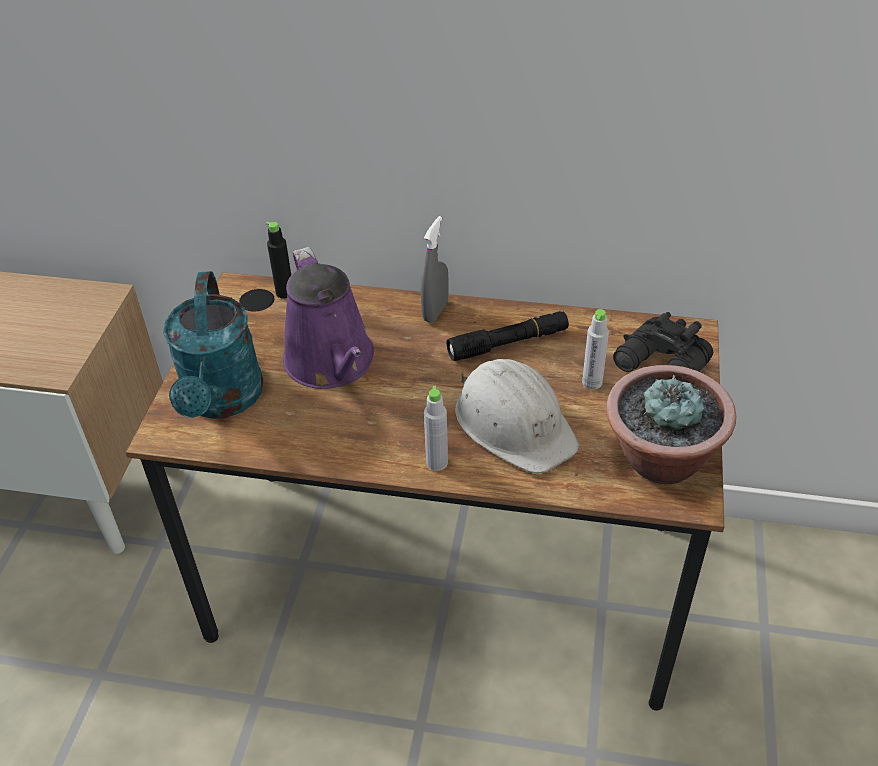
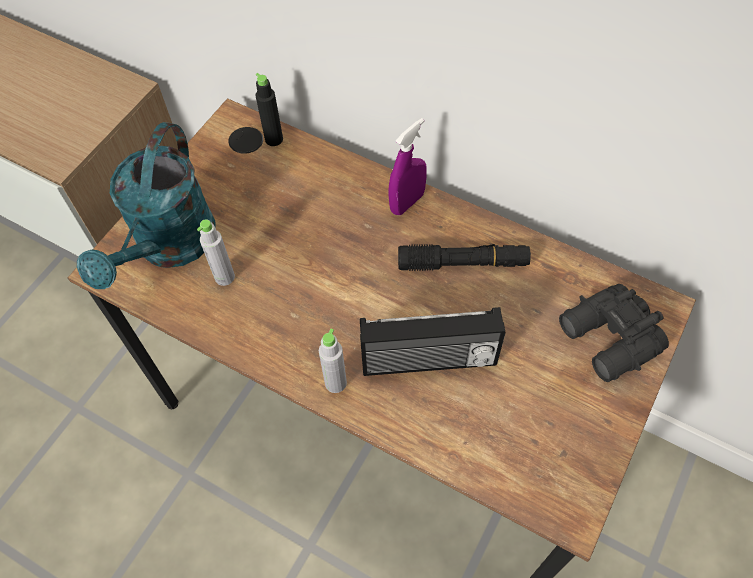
camera: 20 degrees right, 15 degrees up
(332, 364) = (285, 236): purple watering can -> none
(435, 311) = (407, 203): grey spray bottle -> purple spray bottle
(514, 423) = (429, 361): white hard hat -> radio
(592, 382) = (527, 337): grey bottle -> grey bottle (224, 277)
(660, 460) = (557, 455): potted plant -> none

